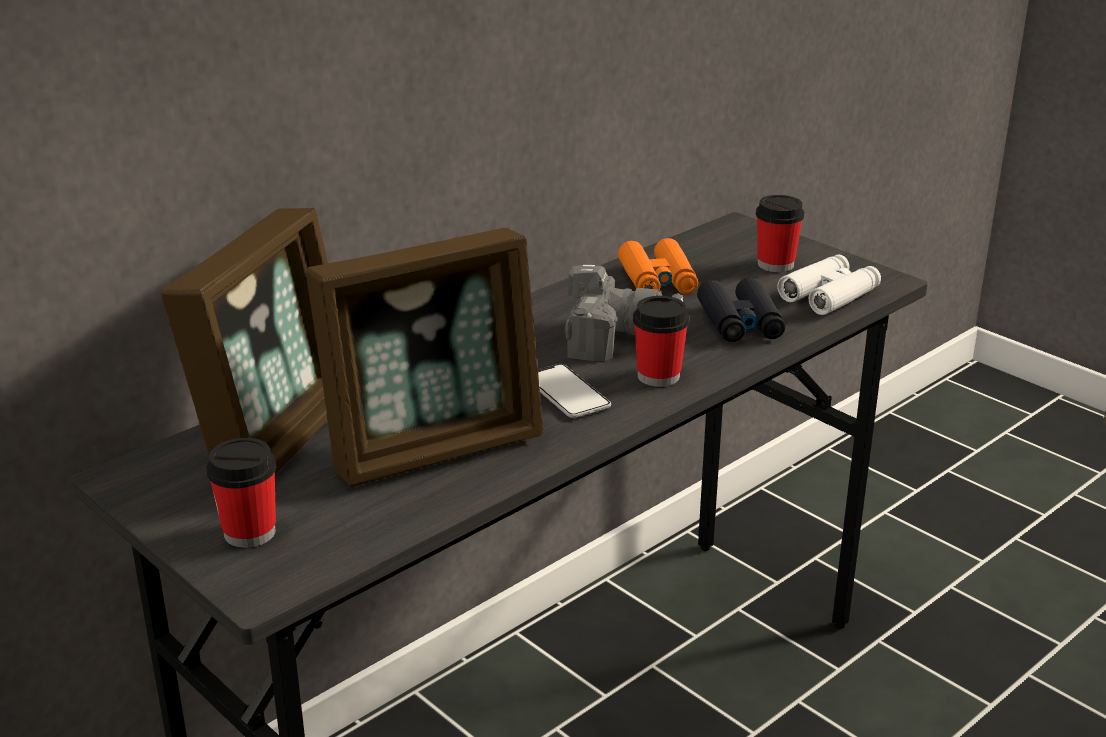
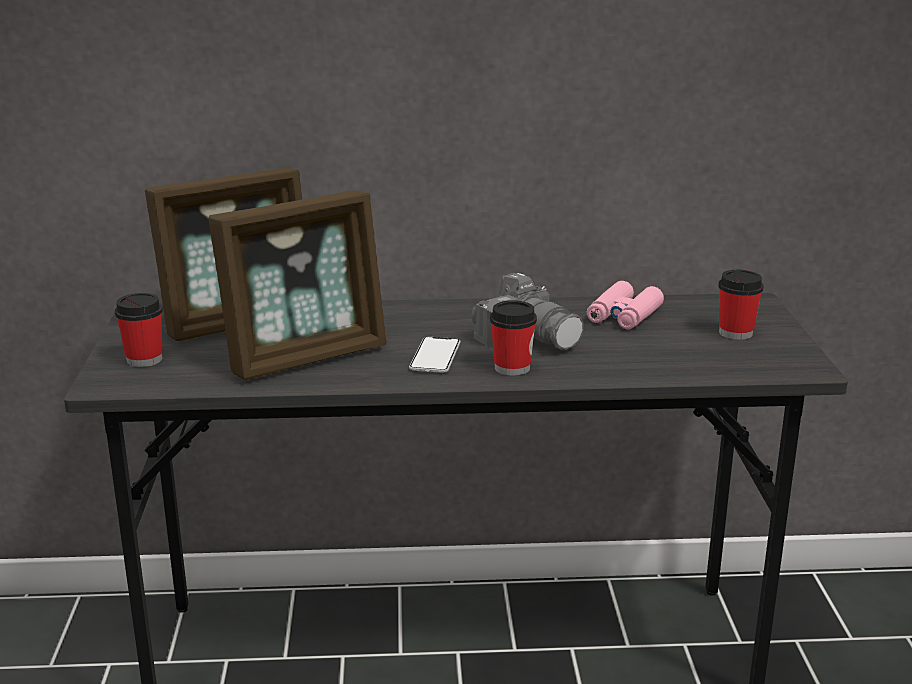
camera: 40 degrees right, 5 degrees down
(435, 448) = (306, 356): picture frame -> picture frame turned 45 degrees counterclockwise
(657, 280) = (624, 316): orange binoculars -> pink binoculars
(740, 323) = (633, 358): black binoculars -> none
(829, 295) = (740, 363): white binoculars -> none

